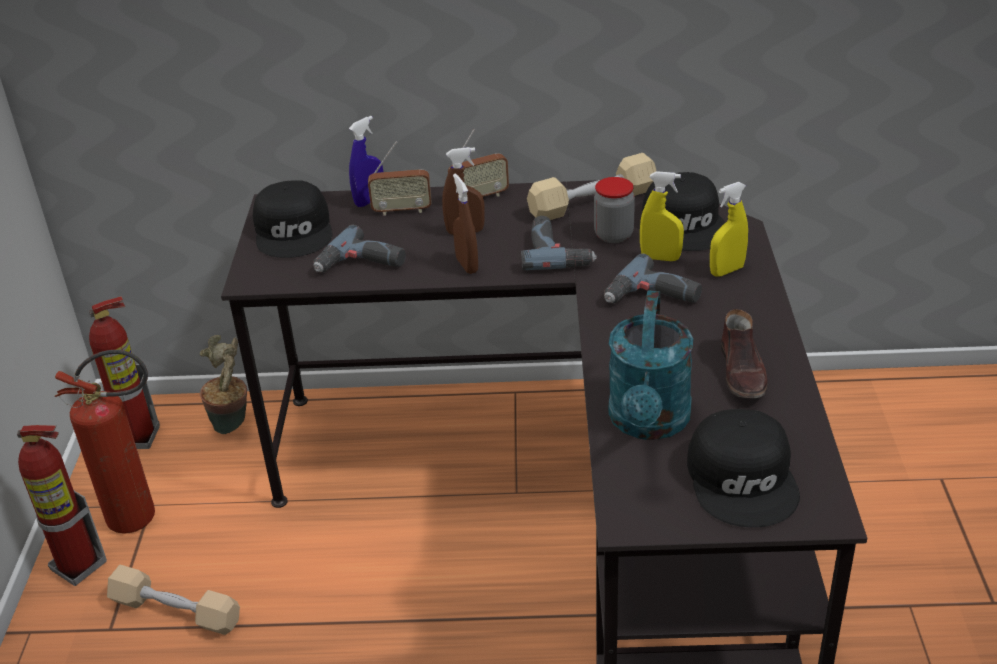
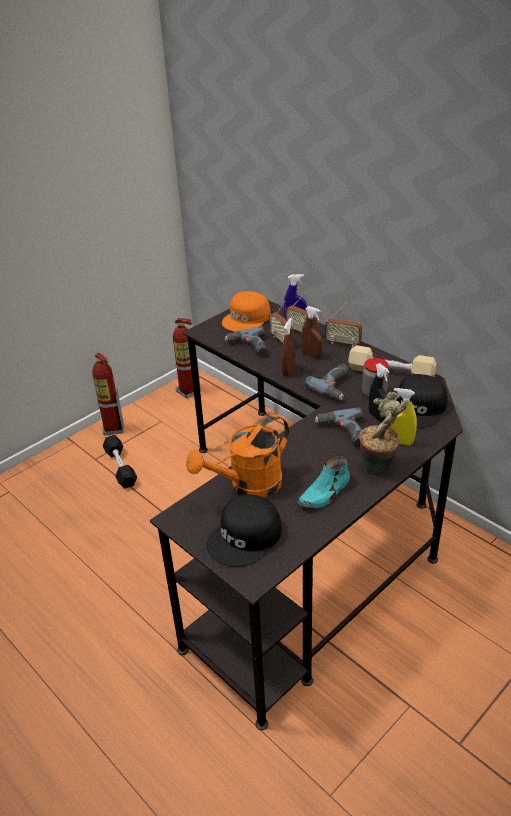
camera: 45 degrees right, 0 degrees up
(143, 517) = (153, 424): fire extinguisher -> none
(176, 611) = (120, 467): beige dumbbell -> black dumbbell
(233, 424) = (226, 407): potted plant -> potted plant (378, 467)
(295, 231) = (247, 319): black cap -> orange cap
(392, 233) = (281, 340): none -> radio
(649, 423) = (248, 486): turquoise watering can -> orange watering can
(660, 258) = (378, 417): yellow spray bottle -> black spray bottle
(743, 372) = (325, 493): brown shoe -> turquoise shoe

